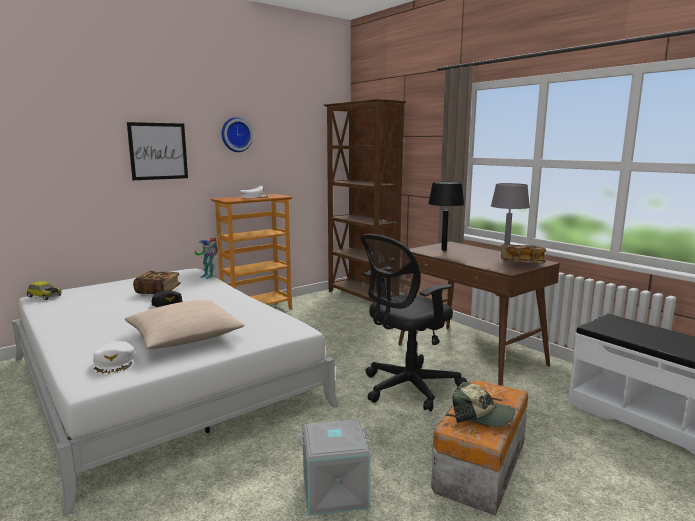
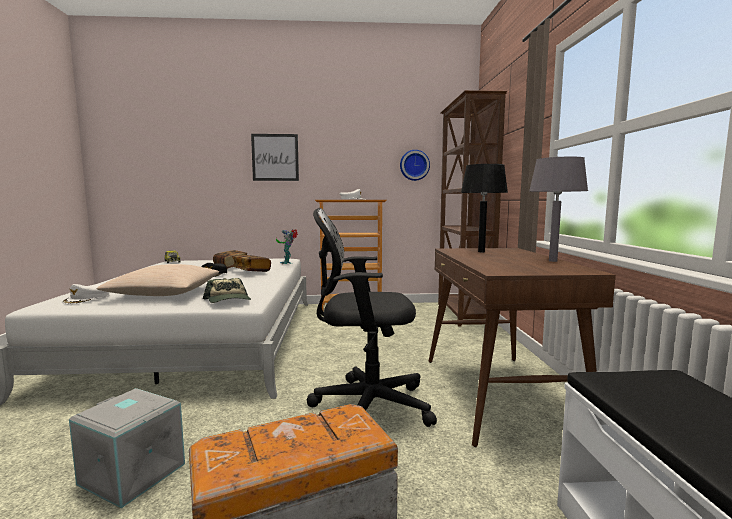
camera: 35 degrees right, 5 degrees down
(236, 134) = (345, 143): wall clock -> wall clock (414, 165)
(482, 415) = (274, 446): cap -> cap (228, 300)
(521, 263) = (544, 269): book -> book (251, 271)

